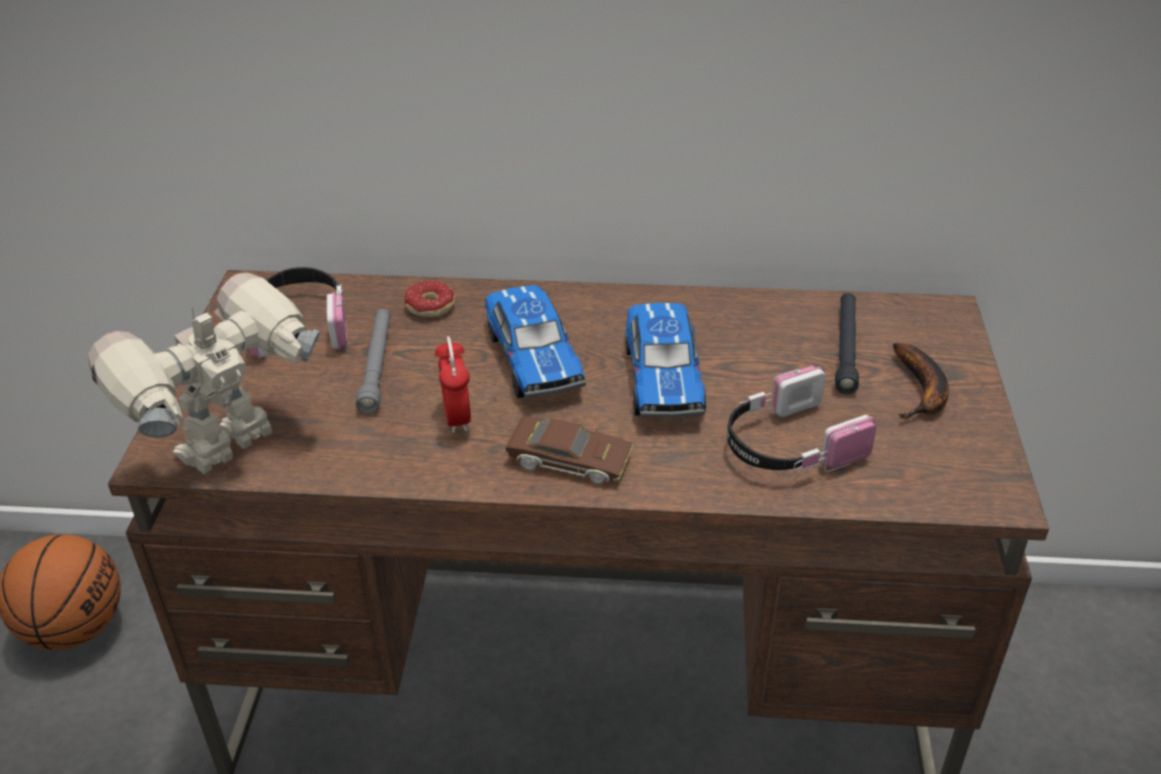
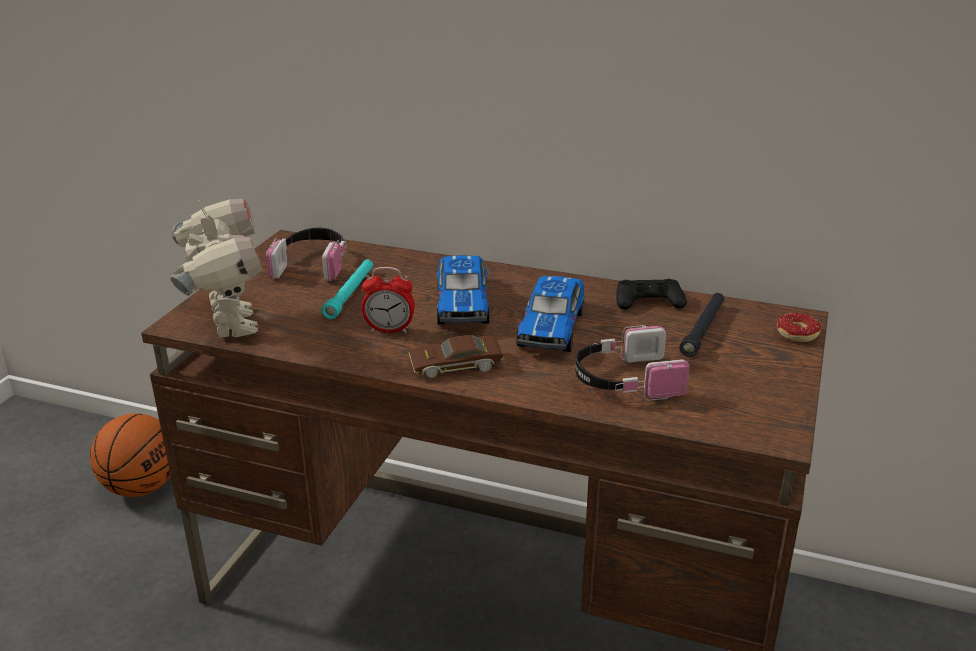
camera: 15 degrees right, 10 degrees down
(231, 448) = (229, 325): toy robot -> toy robot turned 105 degrees clockwise
(377, 366) = (350, 294): grey flashlight -> turquoise flashlight
(425, 311) = (400, 268): donut -> donut (793, 337)
(457, 418) = (389, 330): alarm clock -> alarm clock turned 90 degrees counterclockwise
(569, 459) = (456, 364): brown toy car -> brown toy car turned 135 degrees clockwise
(763, 315) = (648, 301): none -> black game controller
(922, 391) = (750, 363): banana -> none

